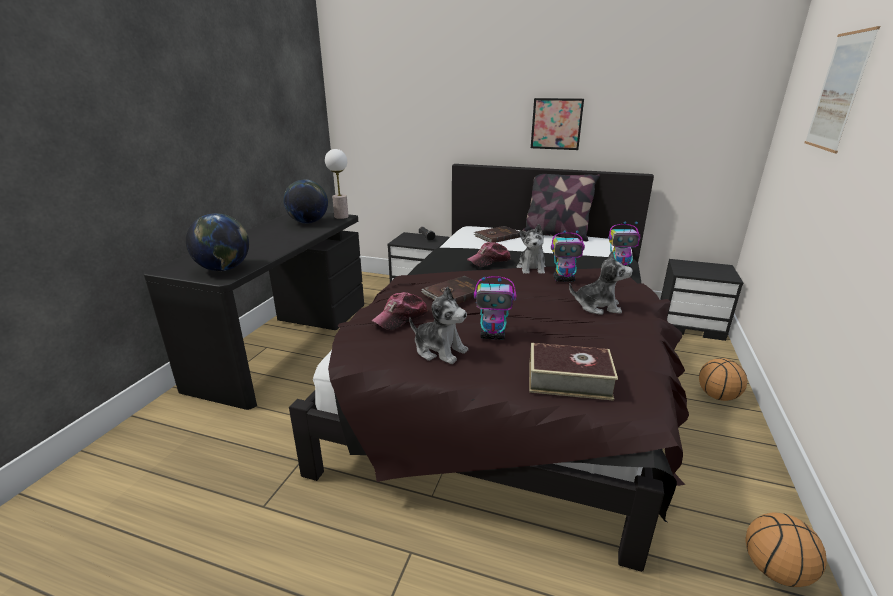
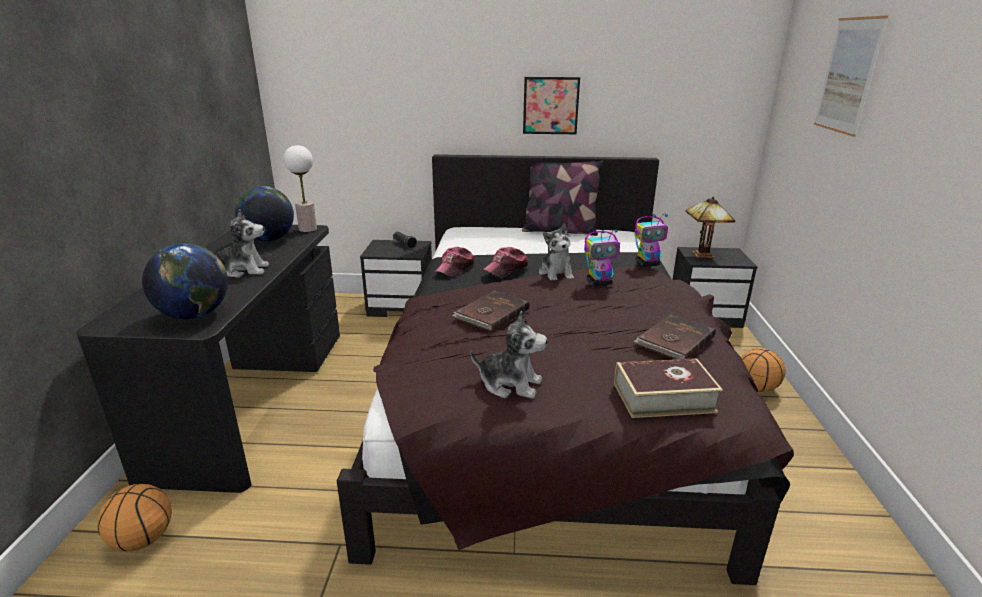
camera: 15 degrees left, 0 degrees up
(400, 318) = (445, 351): cap -> cap (455, 268)
(493, 336) = (560, 358): toy robot -> none
(497, 236) = (496, 237): brown book -> brown book (674, 340)
(598, 306) = (648, 311): plush toy -> plush toy (243, 270)
(689, 267) = (701, 254): none -> table lamp
(775, 571) = (867, 554): basketball -> basketball (143, 540)

